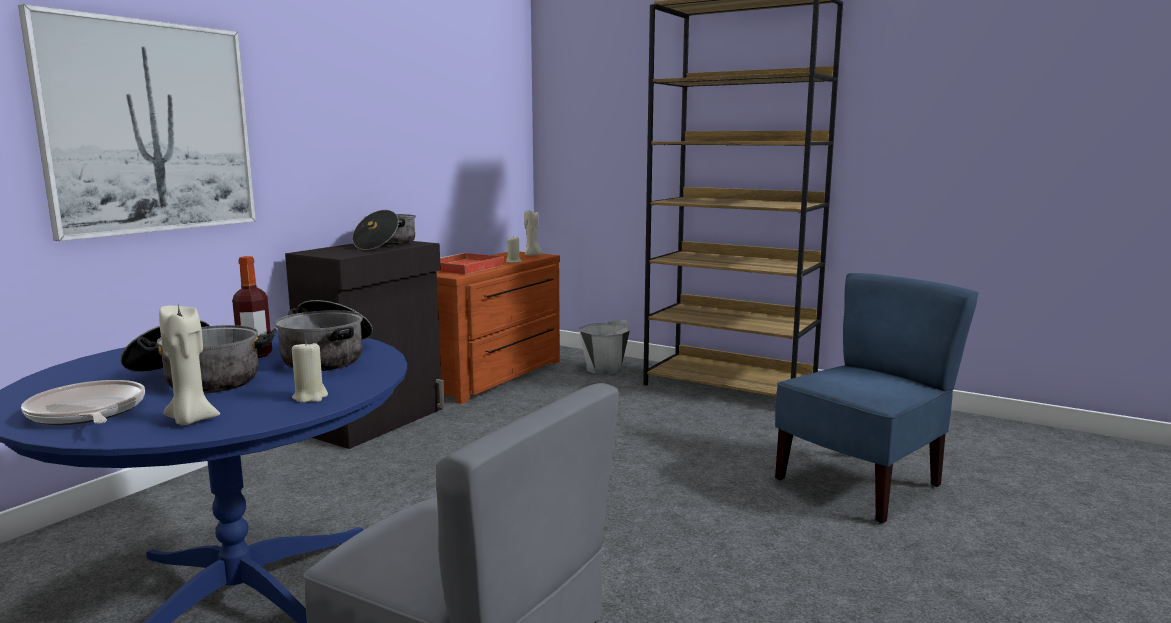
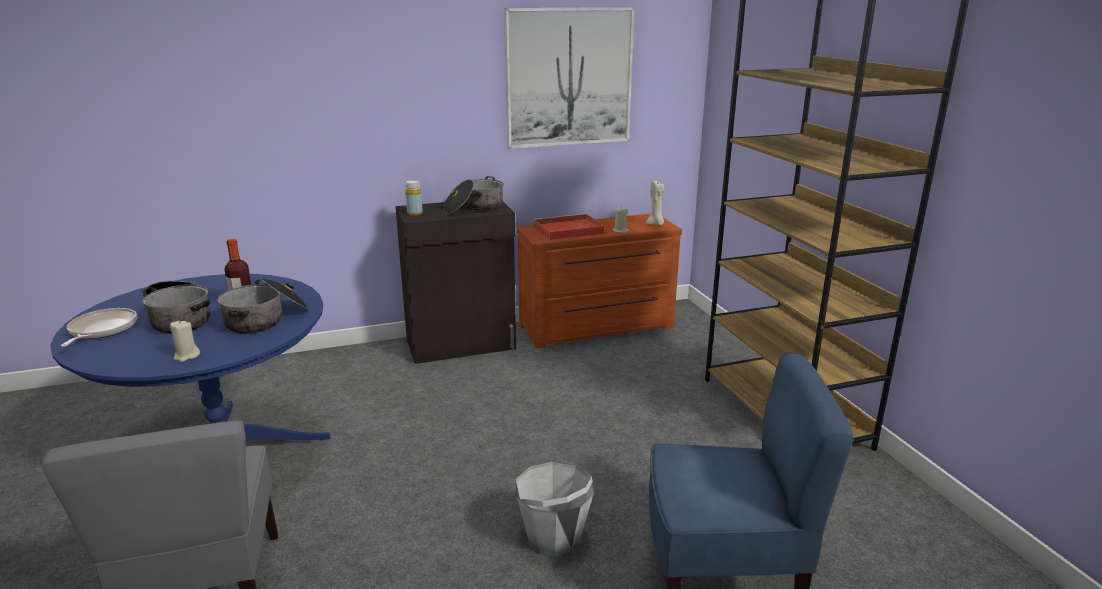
camera: 40 degrees right, 10 degrees up
(150, 127) = (288, 114): picture -> picture (569, 78)
(191, 420) = (116, 354): beige candle -> none
(329, 254) = (414, 213): none -> yellow bottle
(604, 369) = (697, 350): grey bucket -> grey bucket (554, 538)

